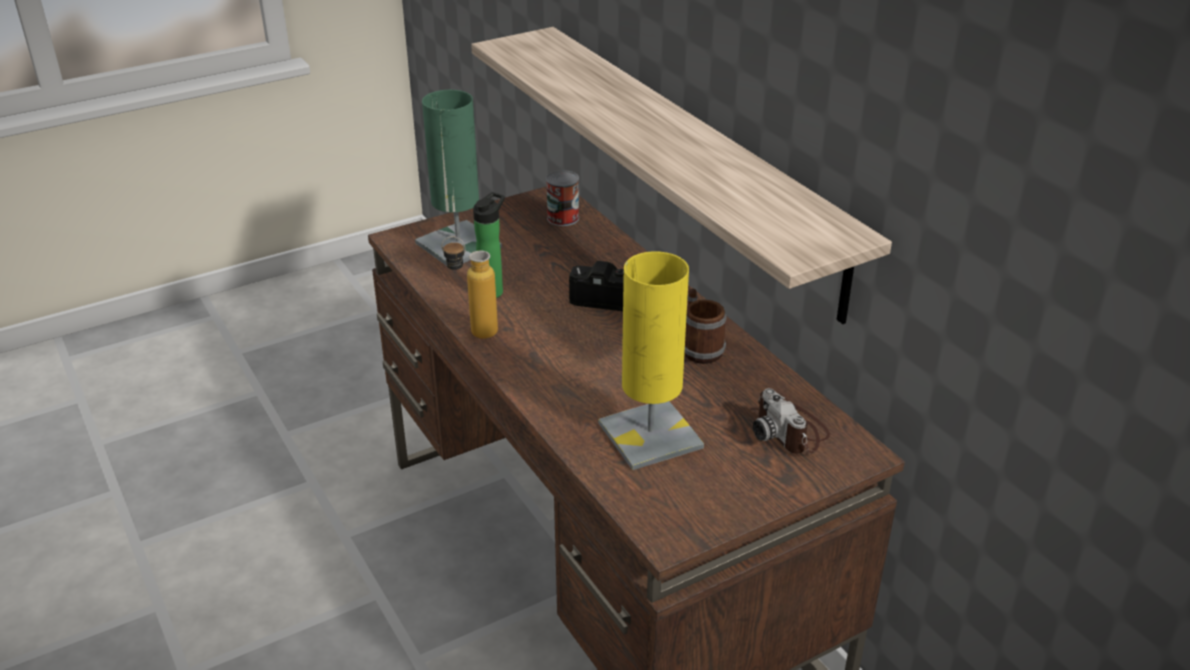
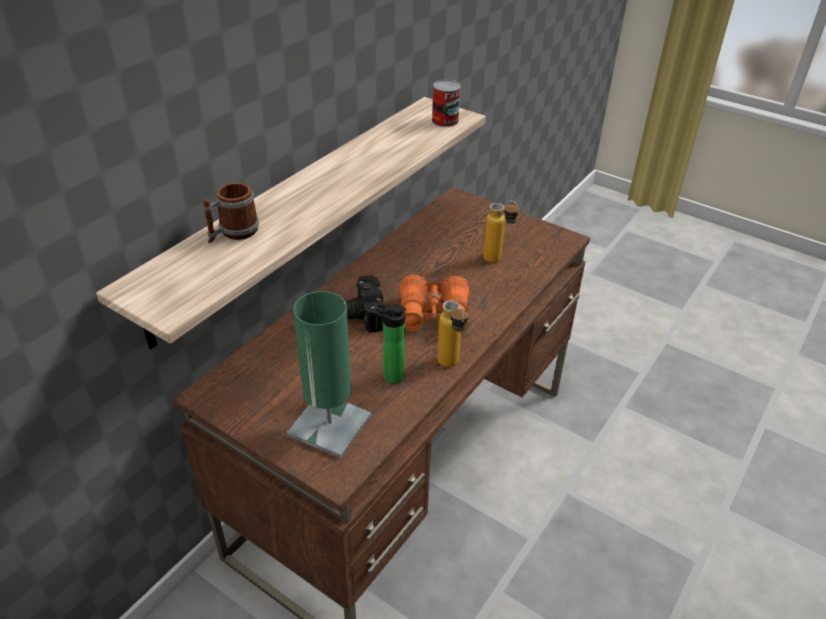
camera: 115 degrees left, 5 degrees up
(563, 218) = (249, 374): can -> can (445, 121)
(571, 345) = (433, 315): none -> orange binoculars
(650, 435) = (498, 261): yellow table lamp -> bottle
(699, 347) = (399, 262): mug -> mug (233, 233)
(791, 431) = (455, 219): camera -> none

